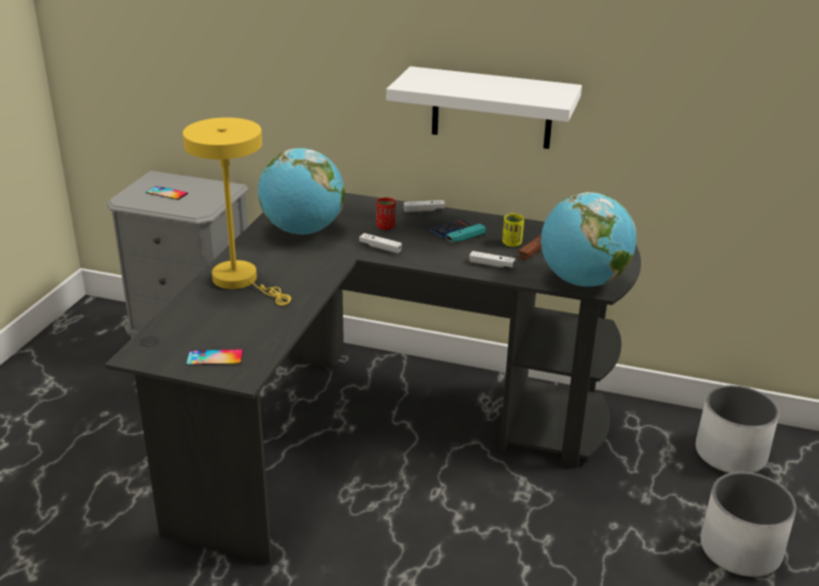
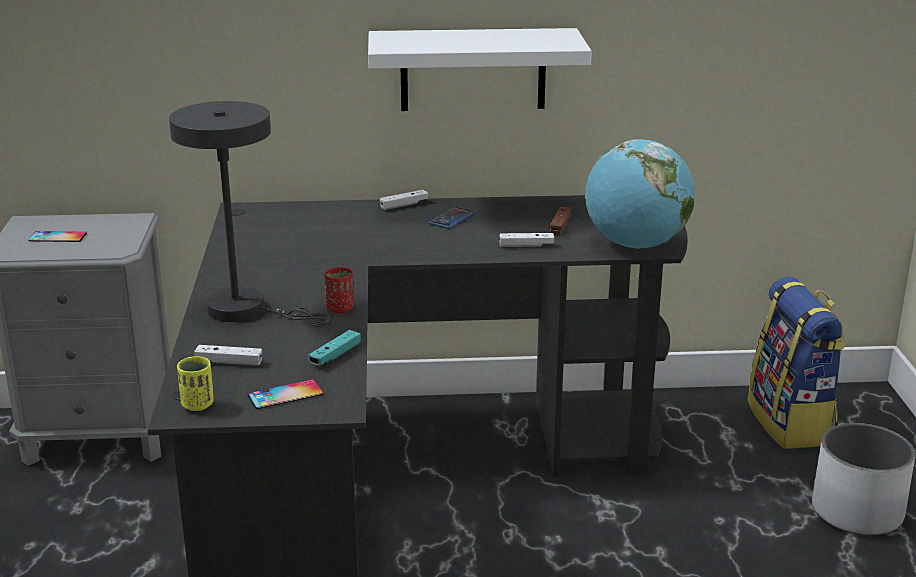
camera: 20 degrees left, 5 degrees down
(241, 281) = (247, 310): yellow table lamp -> grey table lamp
(303, 231) = (278, 247): globe -> none
(380, 248) = (386, 249): white game controller -> white game controller (229, 362)
(385, 226) = (373, 227): red cup -> red cup (340, 309)
(465, 238) = (475, 225): turquoise game controller -> turquoise game controller (335, 355)
(512, 243) = (530, 222): yellow cup -> yellow cup (197, 405)
(731, 454) = (792, 423): white planter -> backpack

